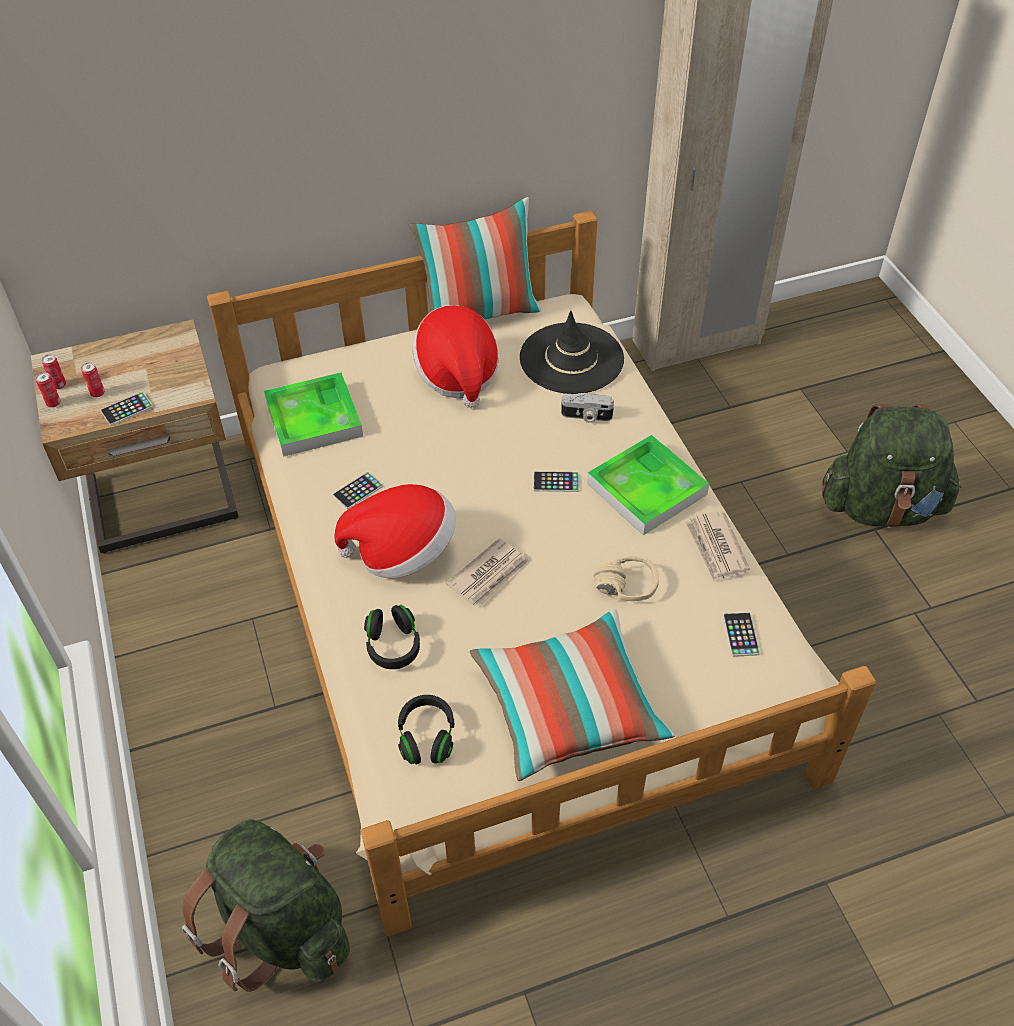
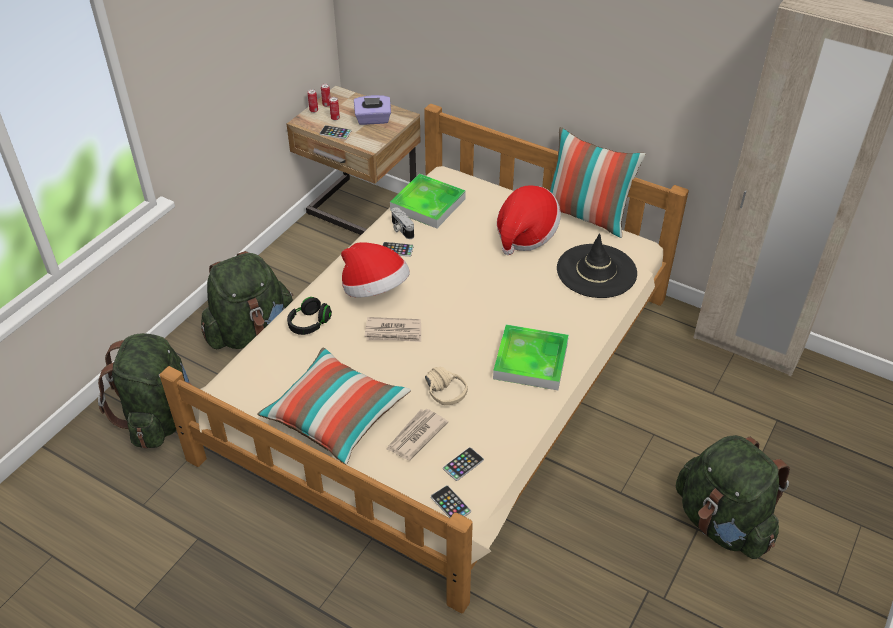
camera: 50 degrees right, 5 degrees down
(149, 363) = (373, 120): none -> purple tissue box
(241, 736) = (251, 332): none -> green backpack
(427, 737) = (264, 371): black headphones -> none
(556, 482) = (491, 320): phone -> phone (450, 504)
(586, 417) = (557, 303): camera -> camera (401, 229)
(716, 548) = (519, 417): newspaper -> newspaper (416, 436)

